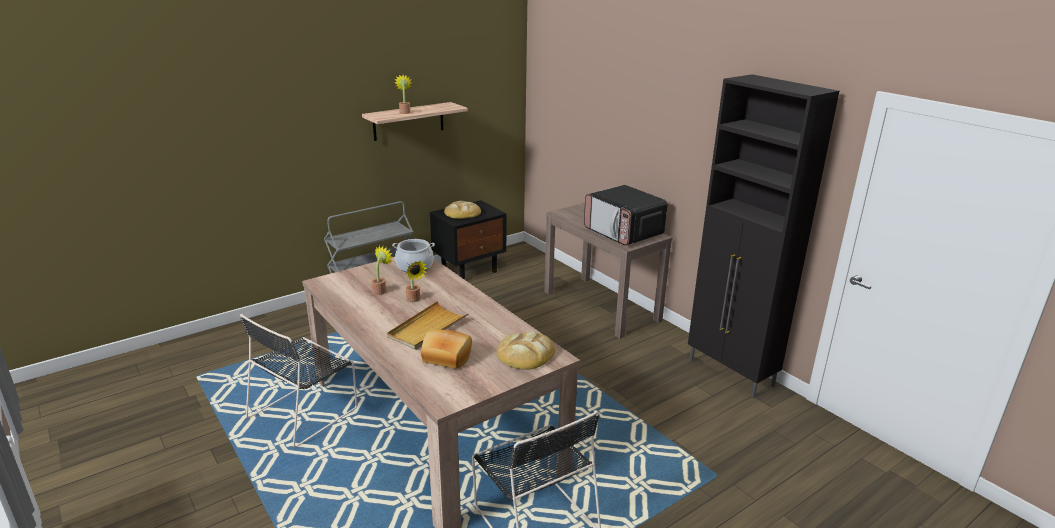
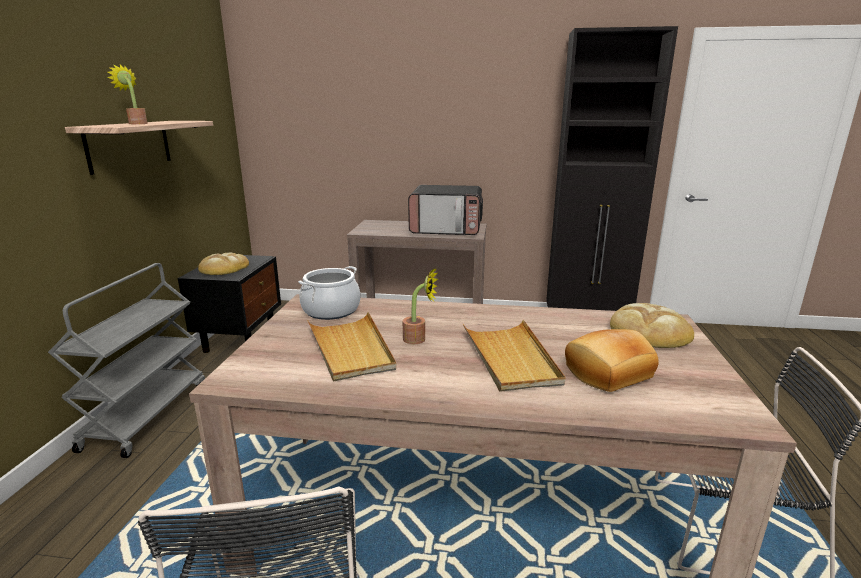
camera: 45 degrees left, 5 degrees down
(381, 290) = (351, 349): potted plant -> beige tray

